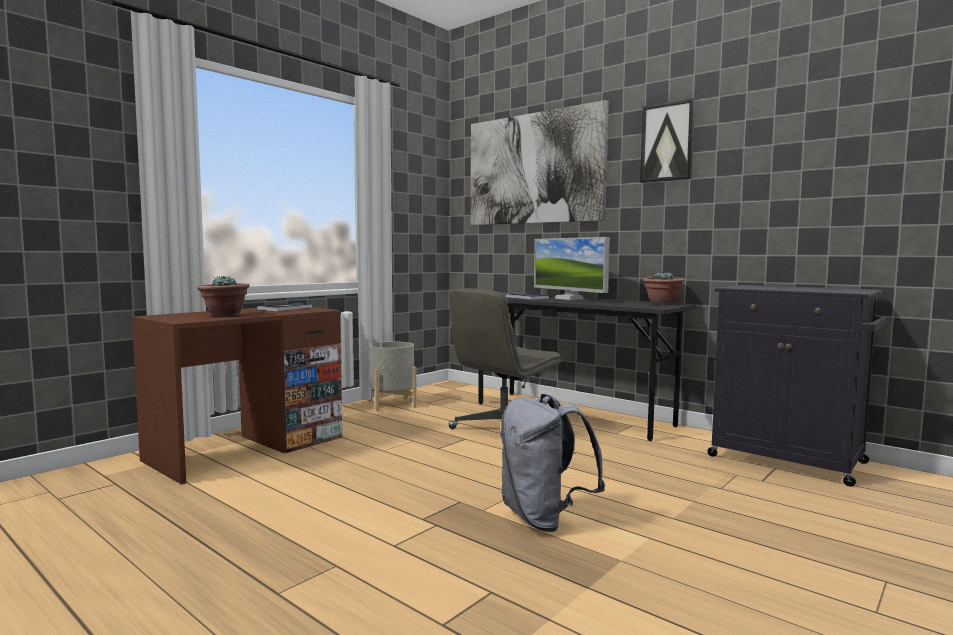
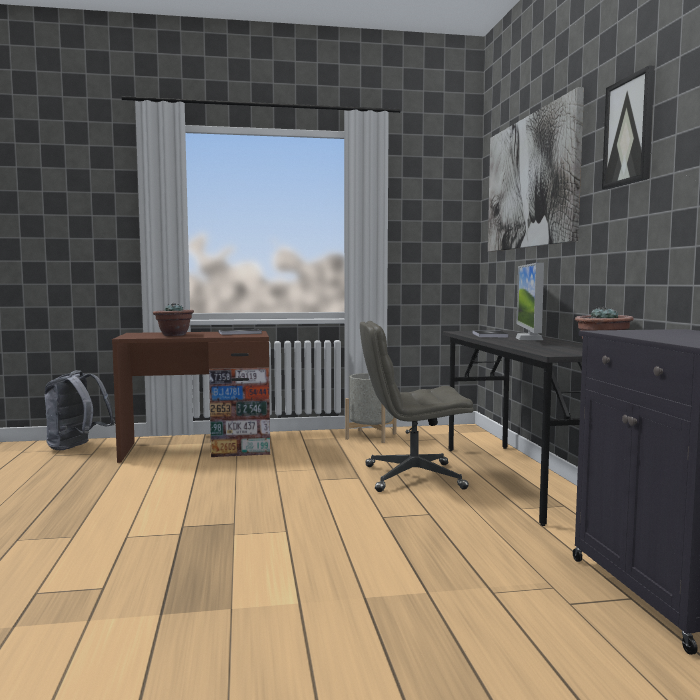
camera: 40 degrees right, 0 degrees up
(544, 519) = (257, 556): grey backpack -> grey backpack (77, 447)

